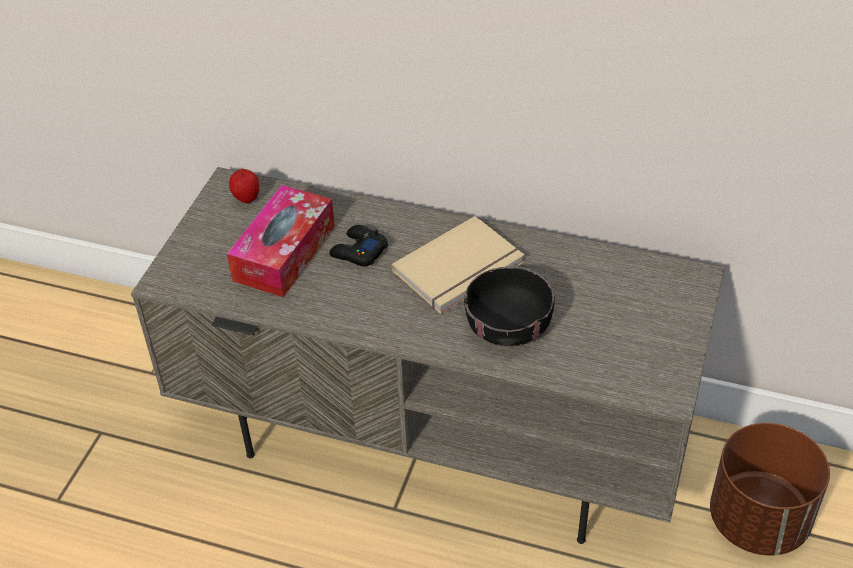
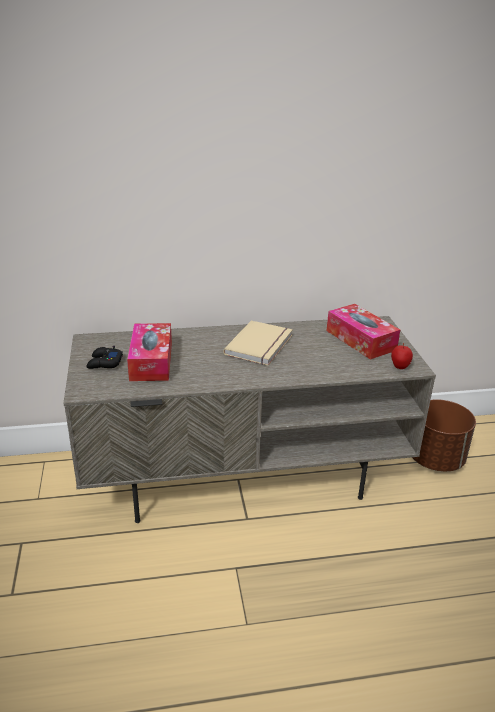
camera: 30 degrees left, 15 degrees down
(246, 199) = (106, 344): apple -> apple (399, 367)
(358, 251) = (196, 351): black game controller -> black game controller (104, 363)
(509, 325) = (309, 361): black bowl -> none
(627, 307) = (360, 340): none -> tissue box

